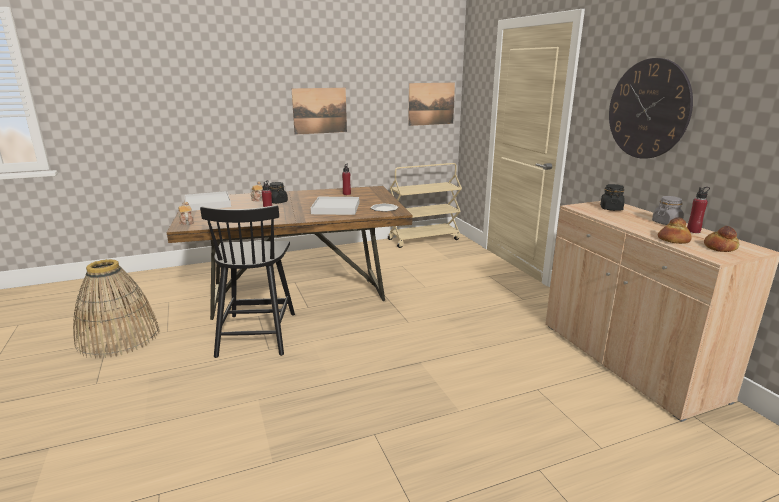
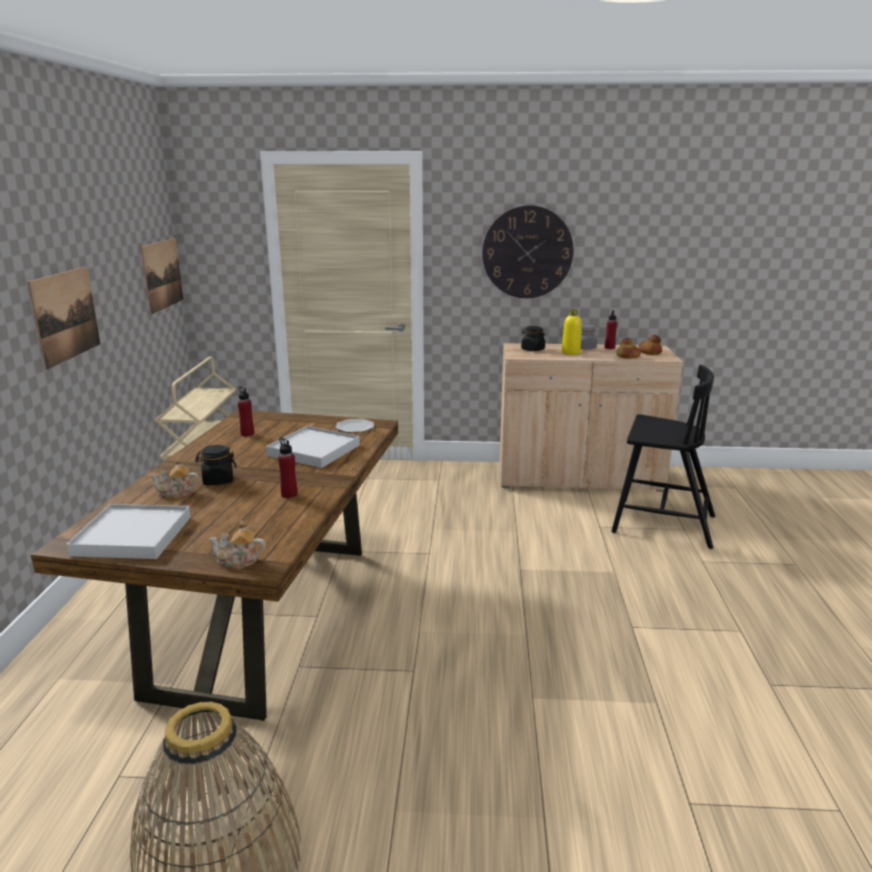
camera: 65 degrees left, 0 degrees up
(257, 333) = (356, 675): black chair -> black chair (661, 523)
(633, 220) = (570, 352): none -> yellow bottle

